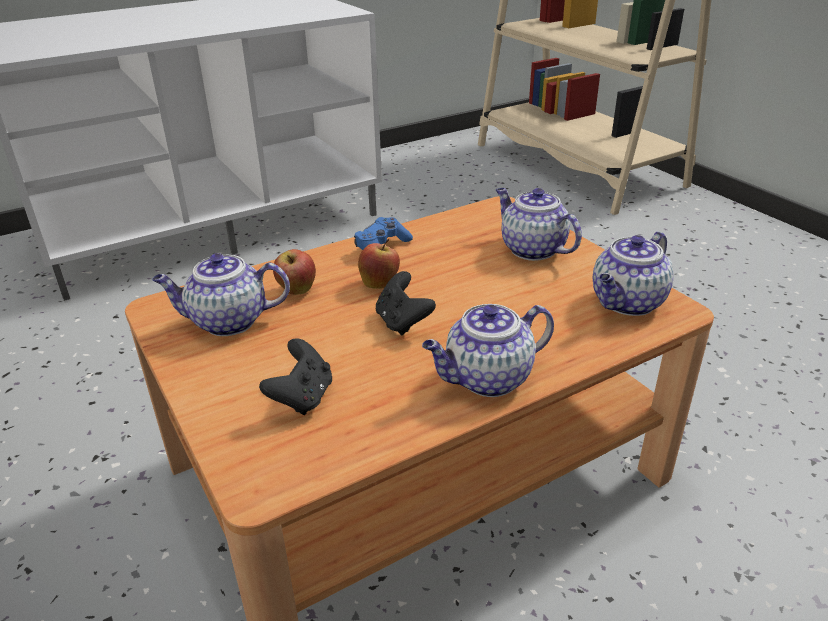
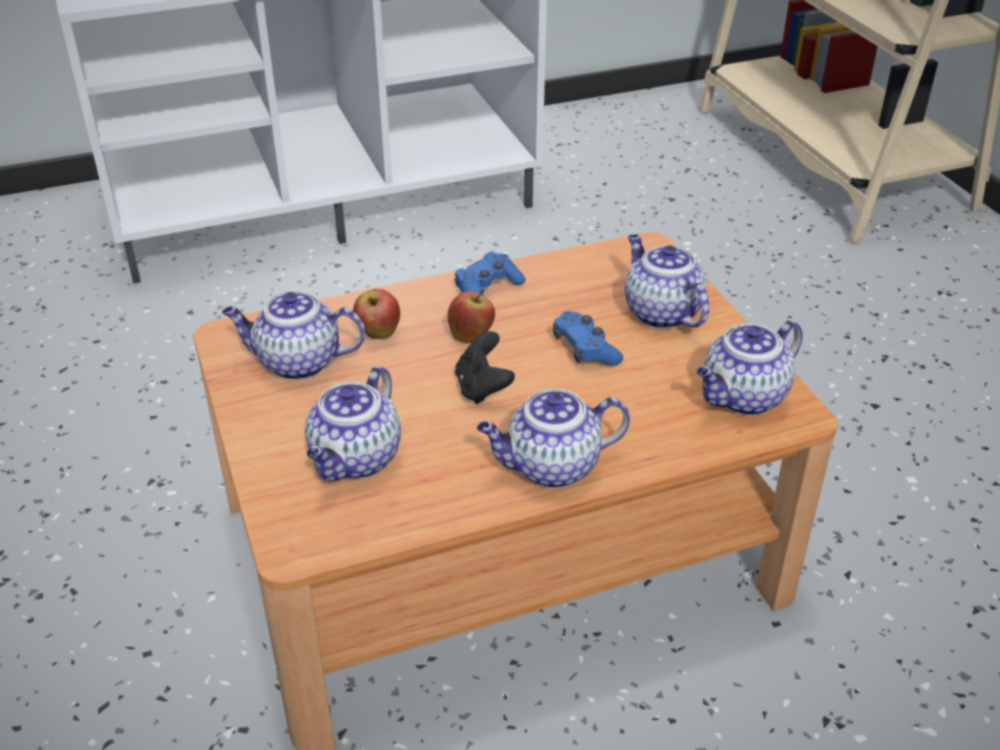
camera: 10 degrees right, 5 degrees up
(302, 397) = (356, 460): black game controller -> teapot
(480, 282) = (585, 349): none -> blue game controller

